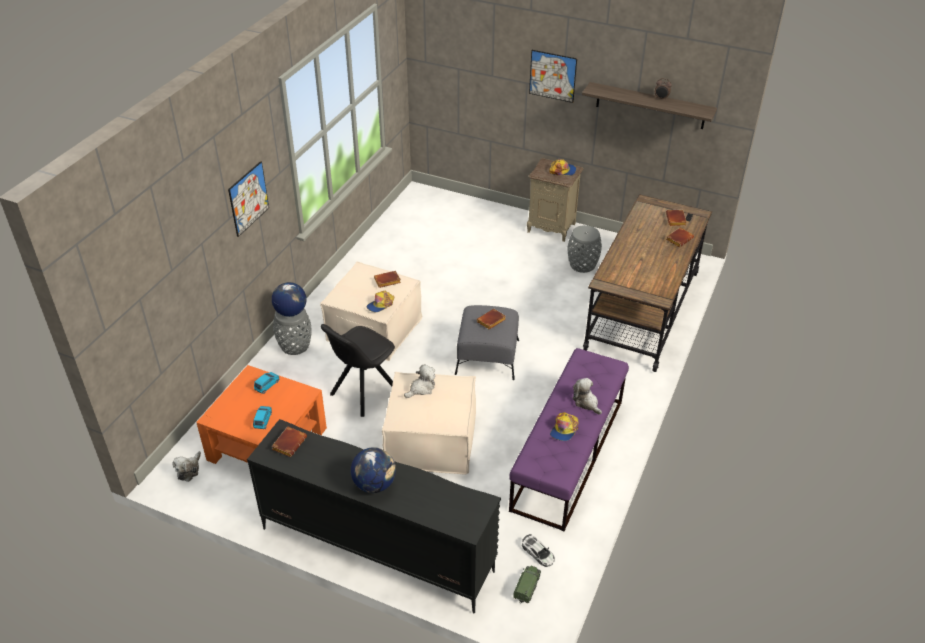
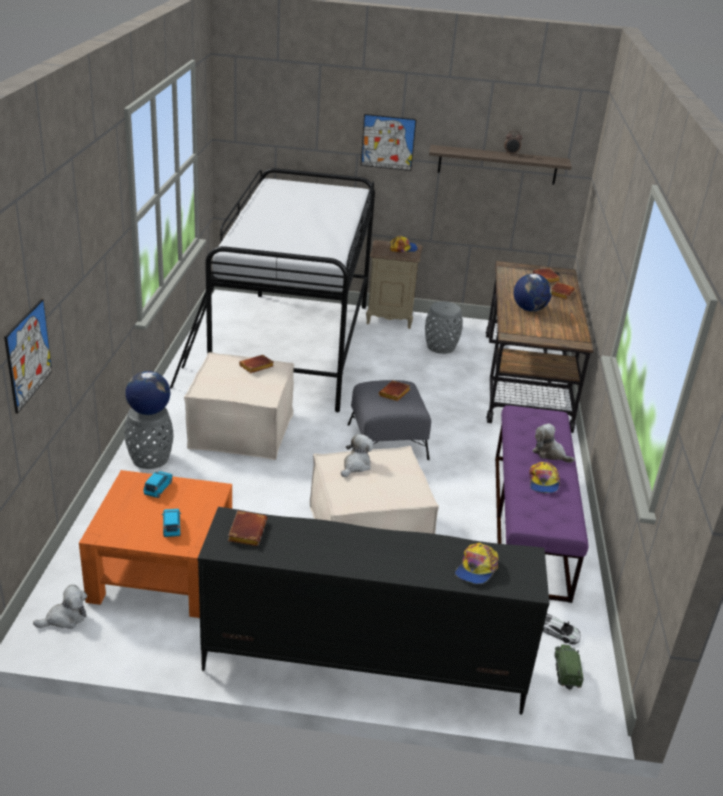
camera: 20 degrees left, 10 degrees down
(189, 470) = (65, 618): plush toy -> plush toy turned 120 degrees counterclockwise
(248, 198) = (100, 256): picture -> picture (28, 355)
(363, 392) = (260, 496): black chair -> none
(374, 484) = (384, 558): globe -> globe (529, 309)
(381, 304) = (261, 390): cap -> cap (476, 568)
(449, 252) = (291, 349): none -> black bed

